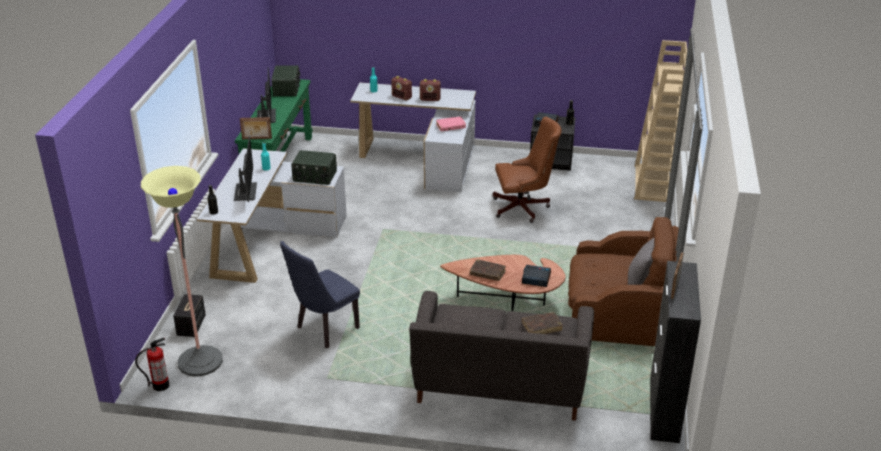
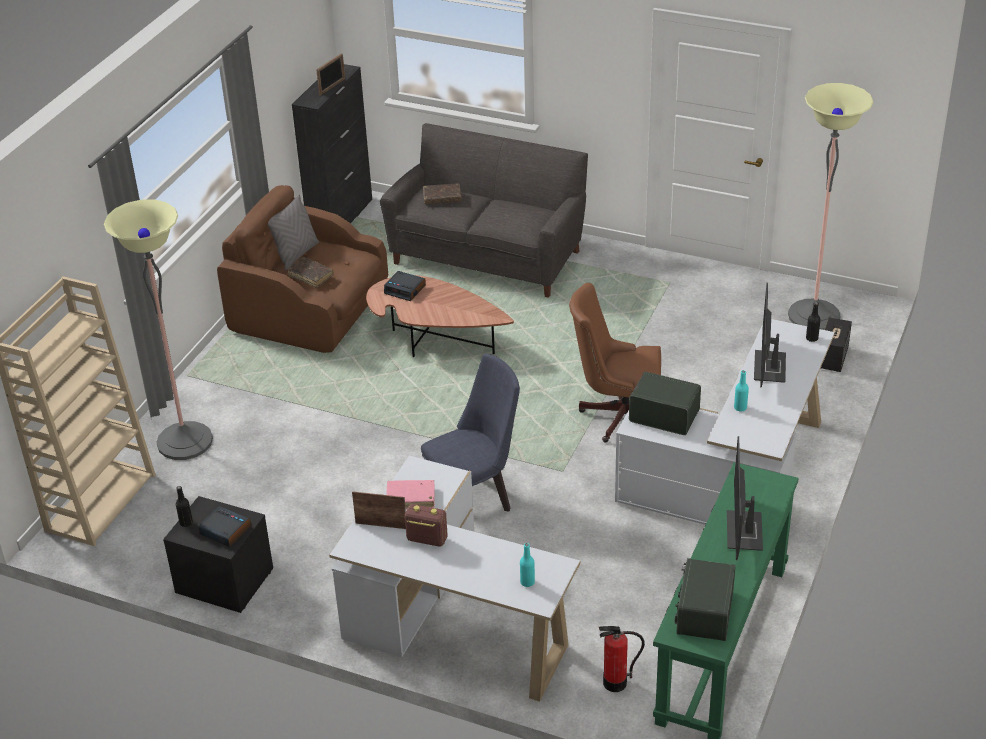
camera: 165 degrees left, 5 degrees up
(160, 385) = (854, 296): fire extinguisher -> fire extinguisher (615, 683)
(257, 139) = (759, 474): picture frame -> picture frame (381, 525)
(324, 330) = (668, 333): blue chair -> blue chair (475, 499)
(402, 97) = (478, 553): radio -> none
(487, 273) = (459, 303): brown book -> brown book (310, 276)
(524, 208) = (332, 481): brown office chair -> brown office chair (618, 415)
(633, 217) = (185, 441): none -> floor lamp

